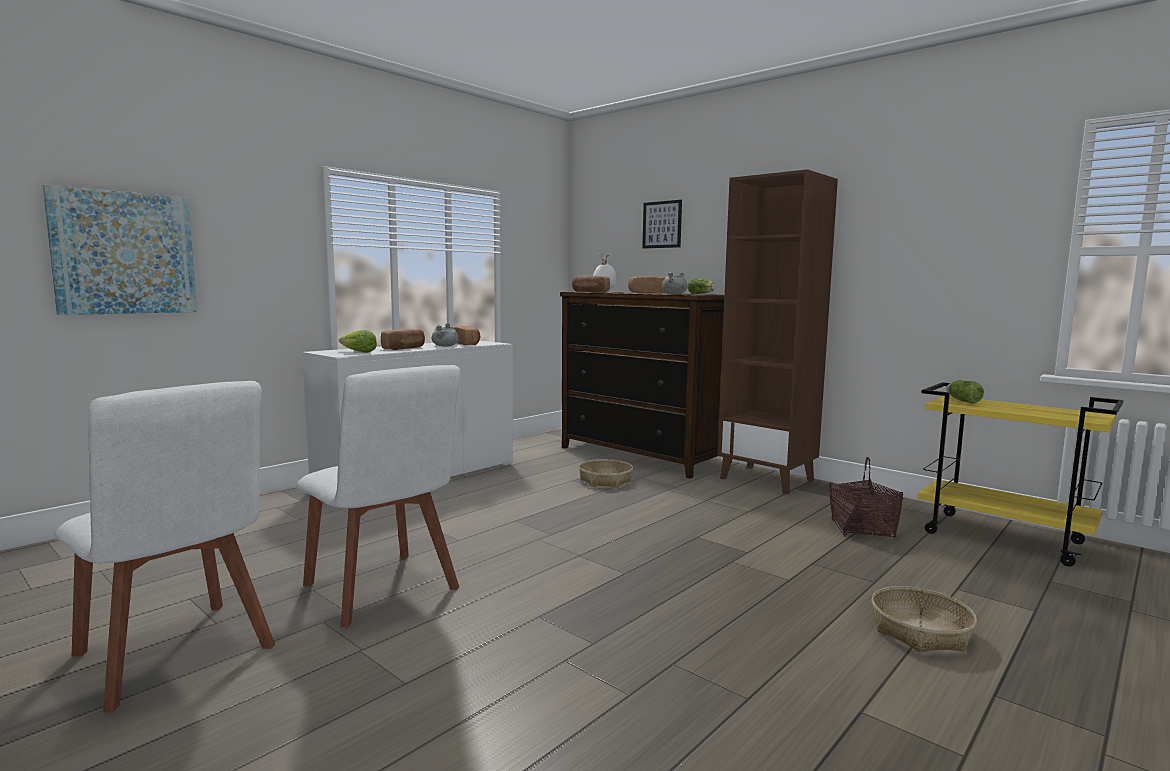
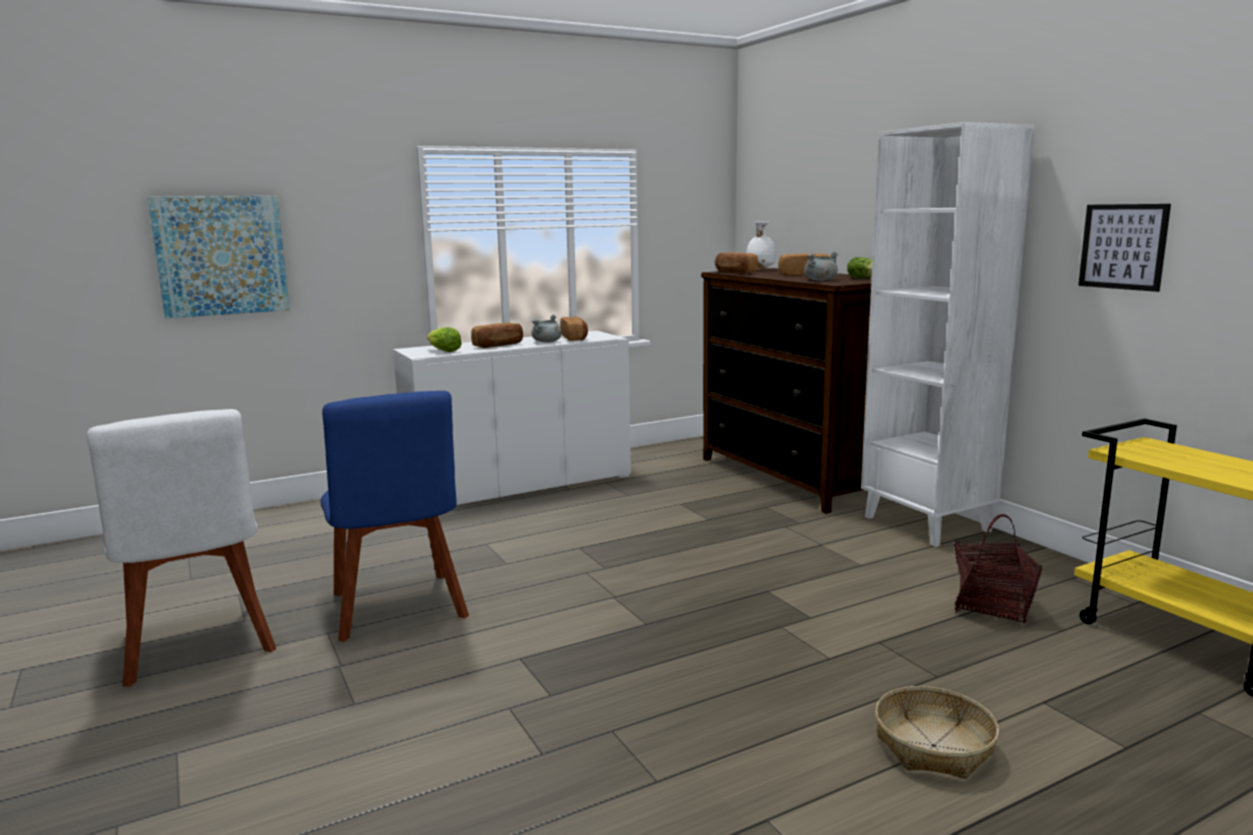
camera: 20 degrees right, 5 degrees up
(383, 590) = (399, 609): white chair -> blue chair
(605, 480) = (719, 507): basket -> none
(662, 224) = (833, 183): picture -> picture (1123, 246)
(767, 479) = (928, 524): brown bookcase -> white bookcase
(962, 400) = (1152, 448): lettuce -> none

